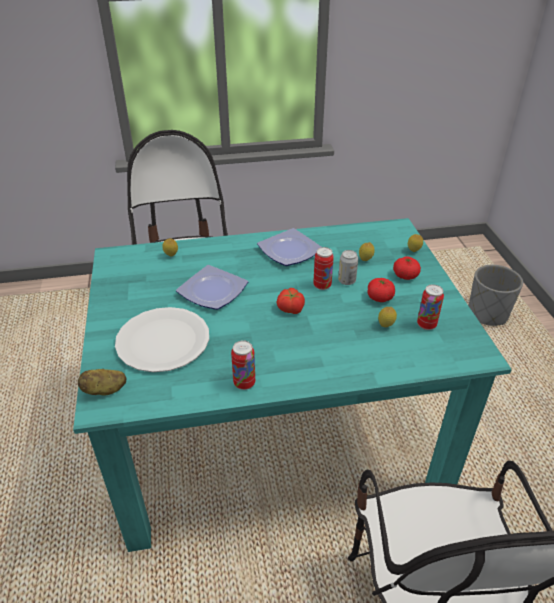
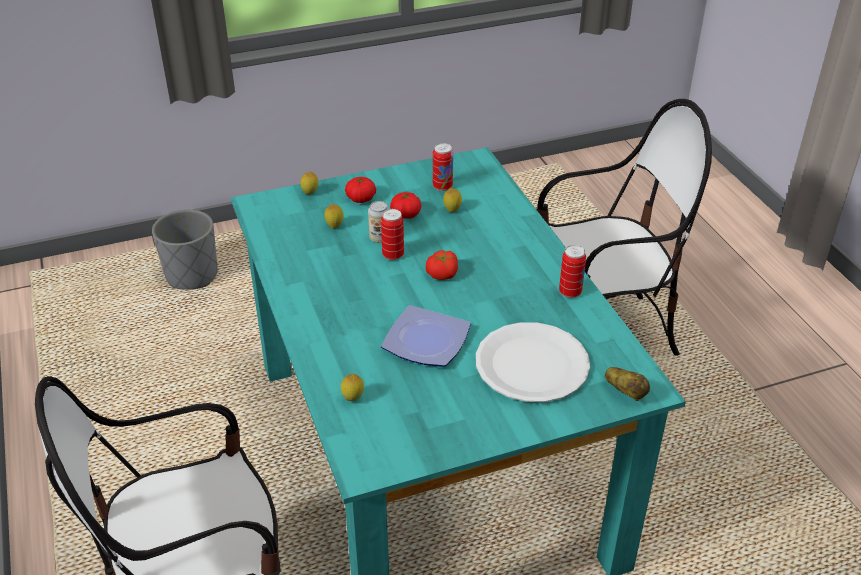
camera: 100 degrees left, 0 degrees up
(291, 251) = (323, 286): plate -> none

